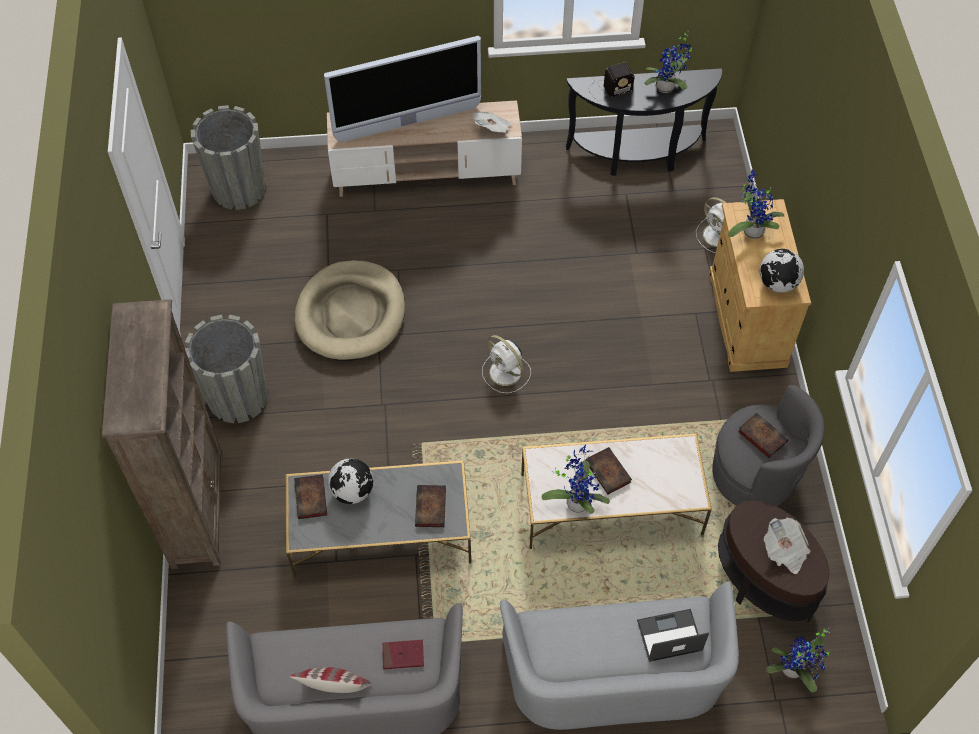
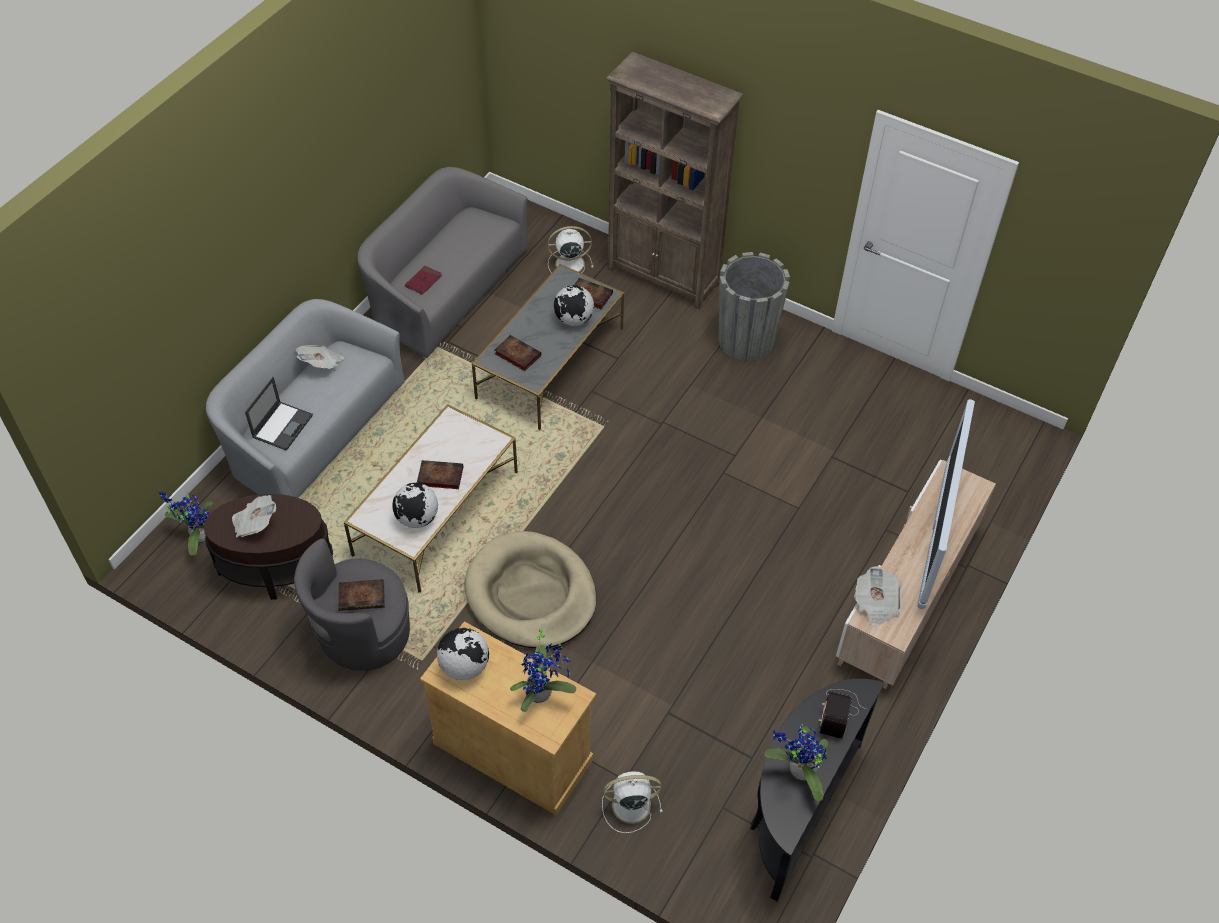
camera: 125 degrees right, 5 degrees down
(239, 189) = (986, 444): grey planter -> none
(335, 688) = (437, 240): pillow -> none
(351, 314) = (774, 449): beige dog bed -> beige dog bed (531, 594)
(506, 373) = (620, 520): white fan -> white fan (568, 264)
(576, 662) = (322, 364): none -> newspaper
(577, 501) = (437, 441): potted plant -> none
(660, 459) = (417, 518): none -> globe

